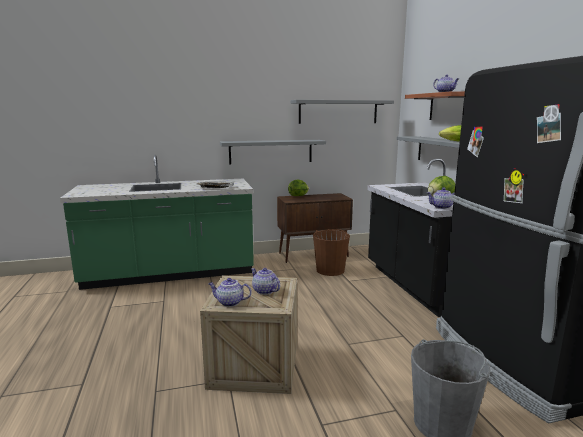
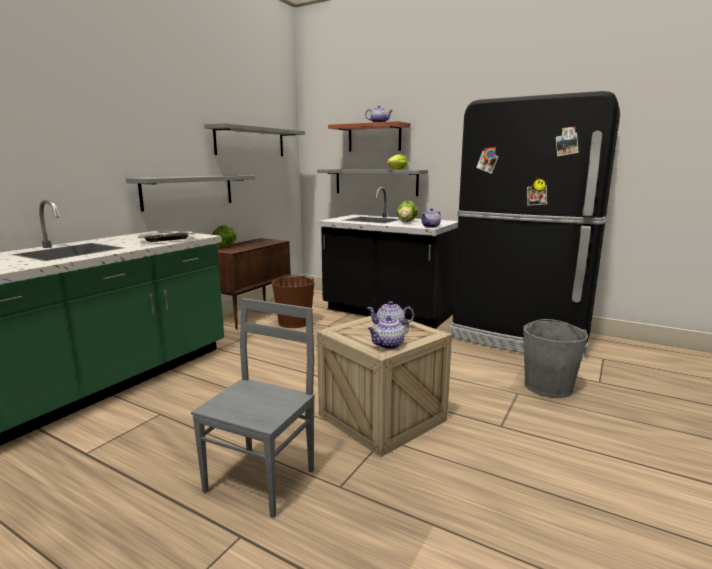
camera: 45 degrees left, 0 degrees up
(136, 362) = (262, 480): none -> grey chair

